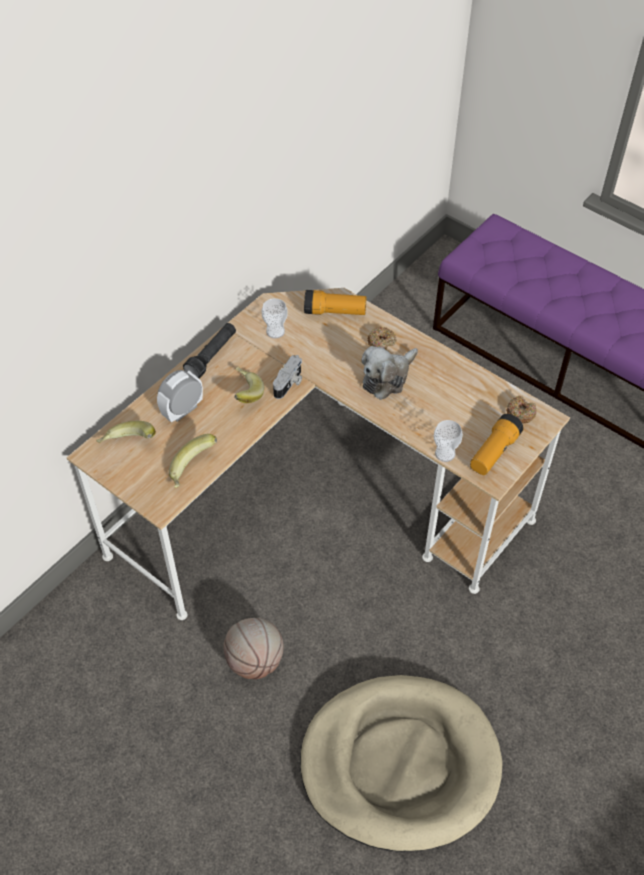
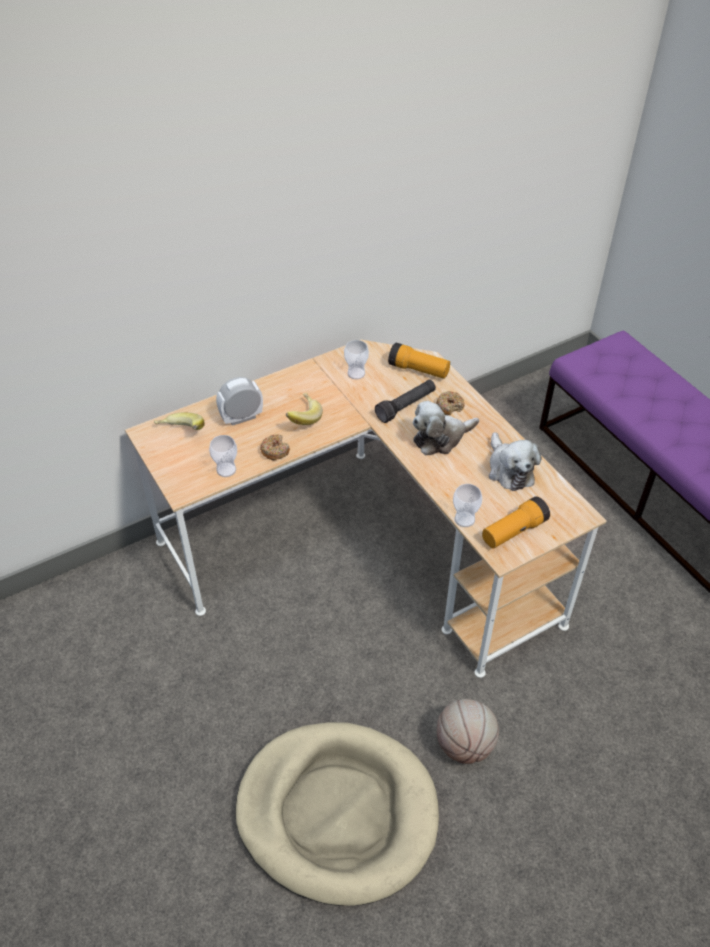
camera: 20 degrees right, 5 degrees down
(194, 470) = (226, 470): banana -> cup
(212, 356) = (290, 379): black flashlight -> black flashlight (406, 406)
(255, 660) = (246, 672): basketball -> basketball (465, 744)
(289, 384) = (347, 420): camera -> none
(464, 392) = (509, 469): none -> plush toy
(520, 413) = (557, 503): donut -> donut (275, 451)

